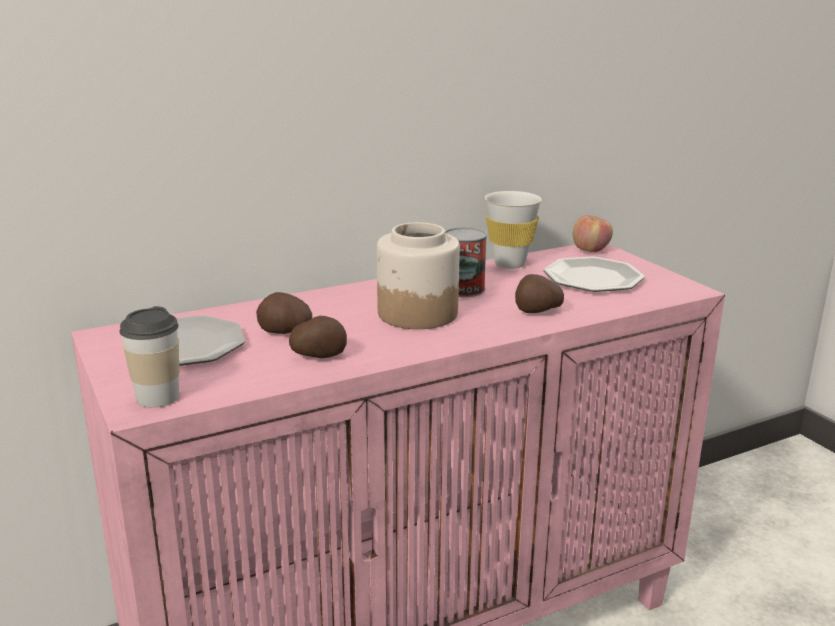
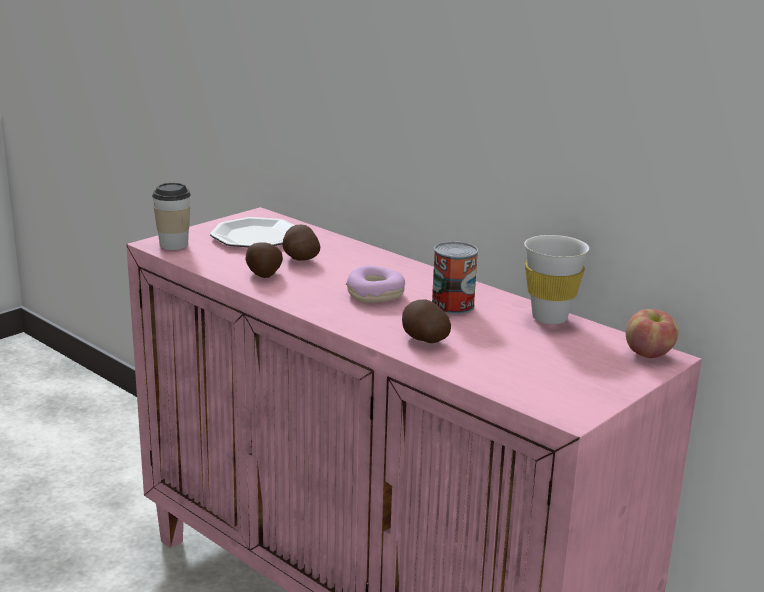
camera: 70 degrees right, 0 degrees up
(417, 313) = (375, 294): jar -> donut
(592, 278) = (549, 359): plate -> none

